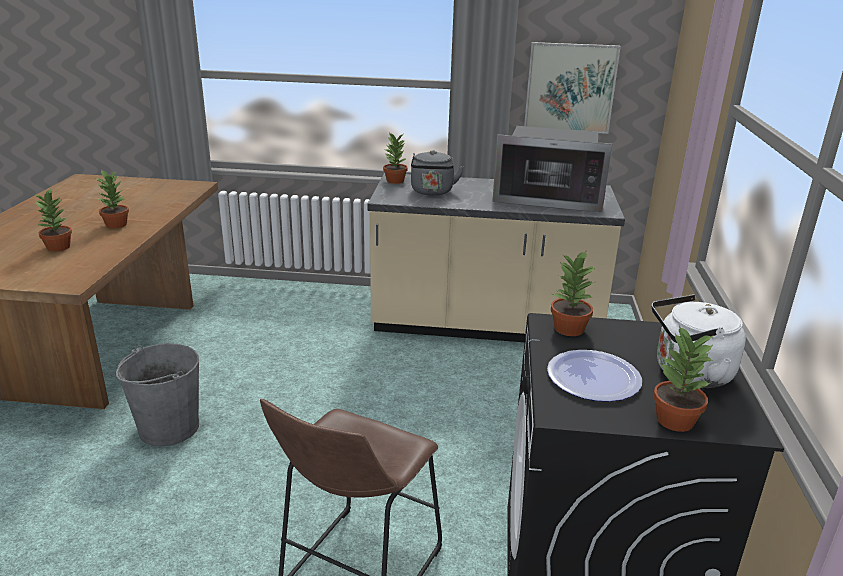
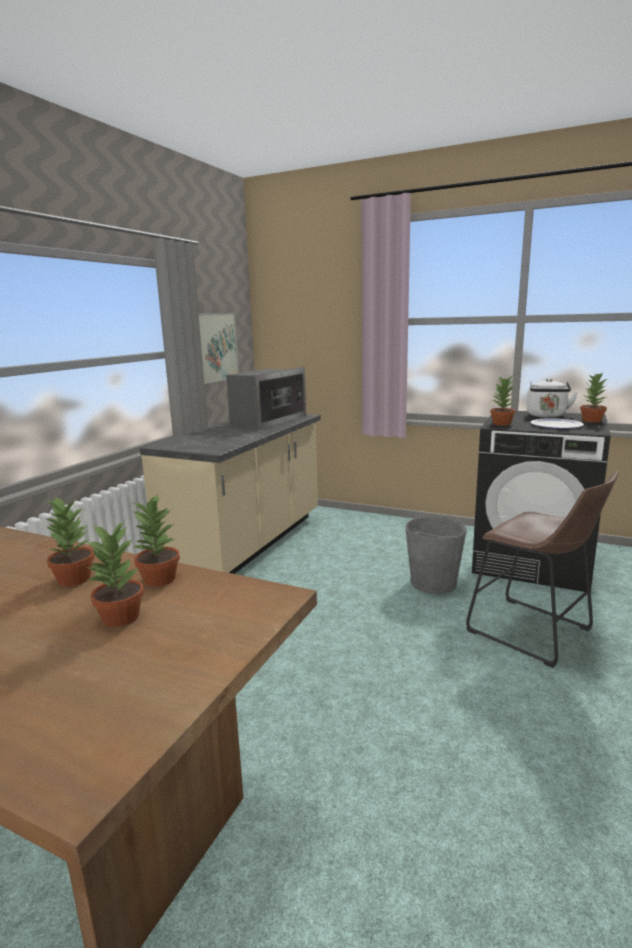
camera: 70 degrees left, 10 degrees down
(168, 428) = (315, 732): grey bucket -> grey bucket (433, 583)
(394, 181) = (170, 446): potted plant -> potted plant (159, 579)
(432, 192) = (217, 439): grey kettle -> none

